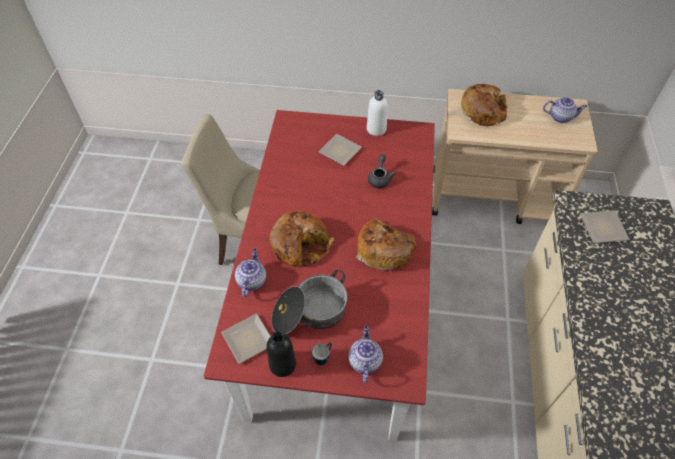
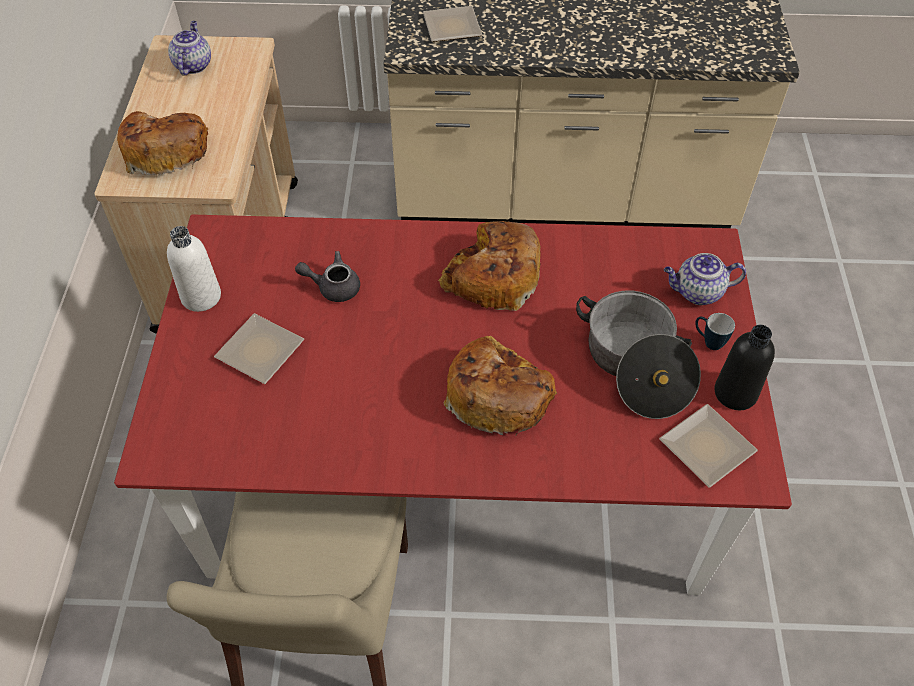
camera: 95 degrees left, 0 degrees up
(251, 280) = (590, 461): teapot -> none

